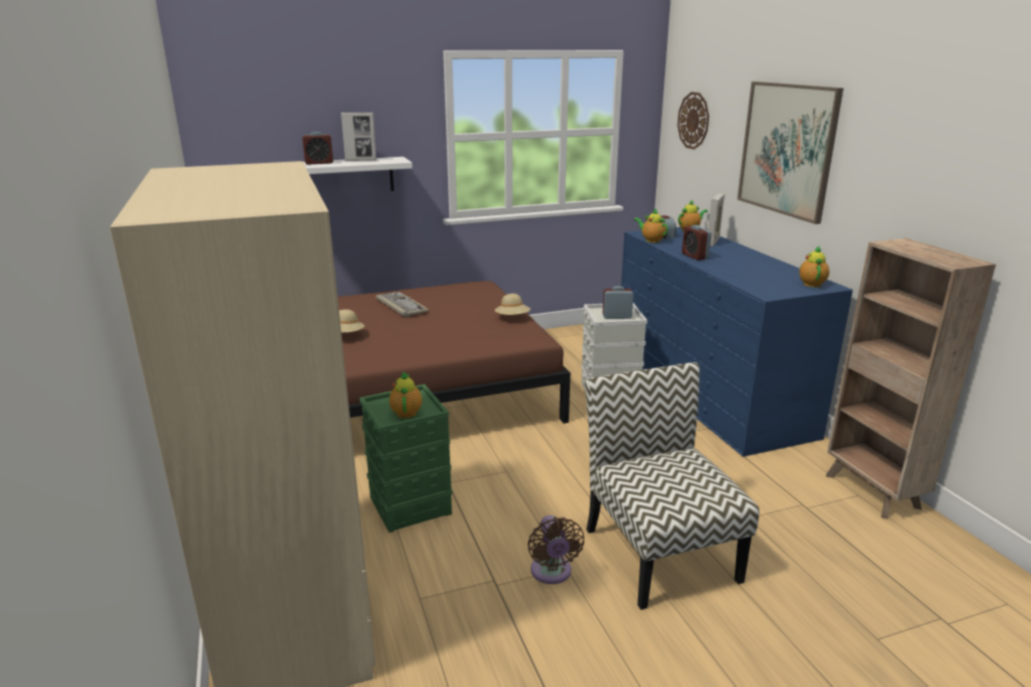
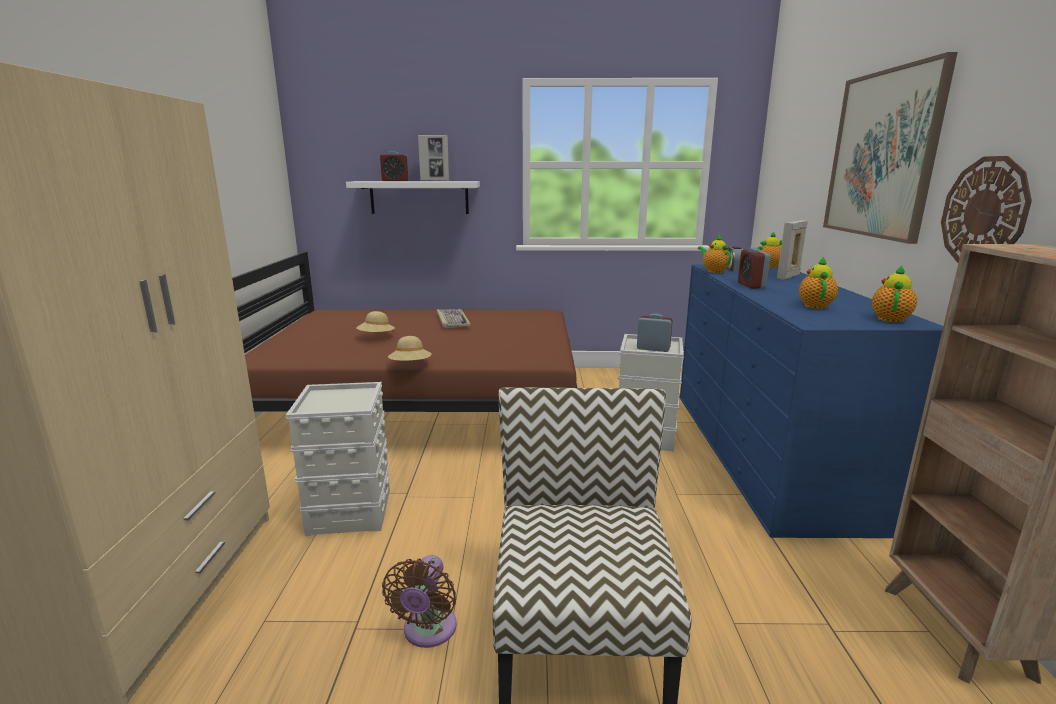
camera: 20 degrees right, 5 degrees down
(406, 412) = (335, 405): teapot -> teapot (814, 305)
(410, 505) = (351, 511): green storage box -> grey storage box
(512, 318) = (546, 340): beige hat -> beige hat (410, 365)
(693, 120) = (789, 147): wall clock -> wall clock (984, 212)

